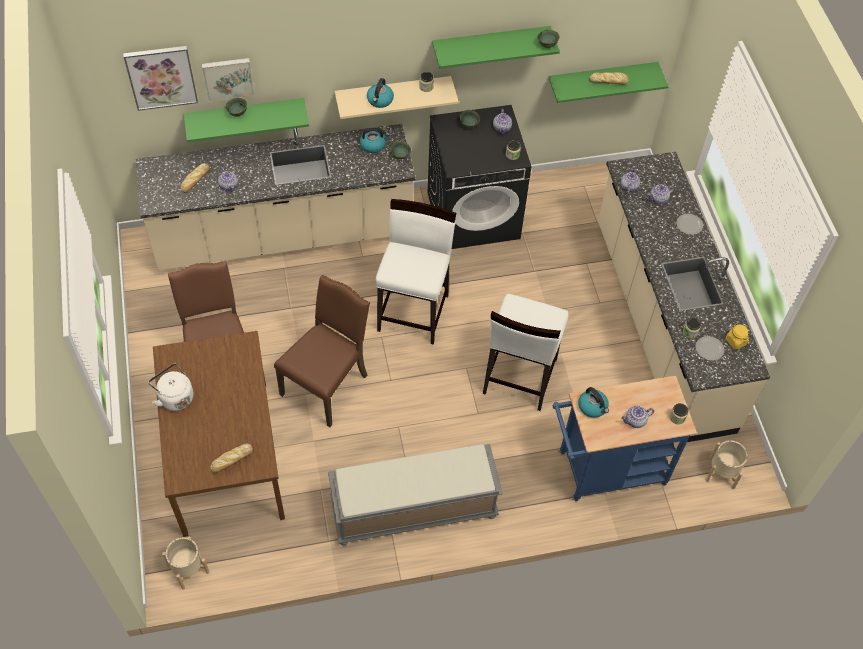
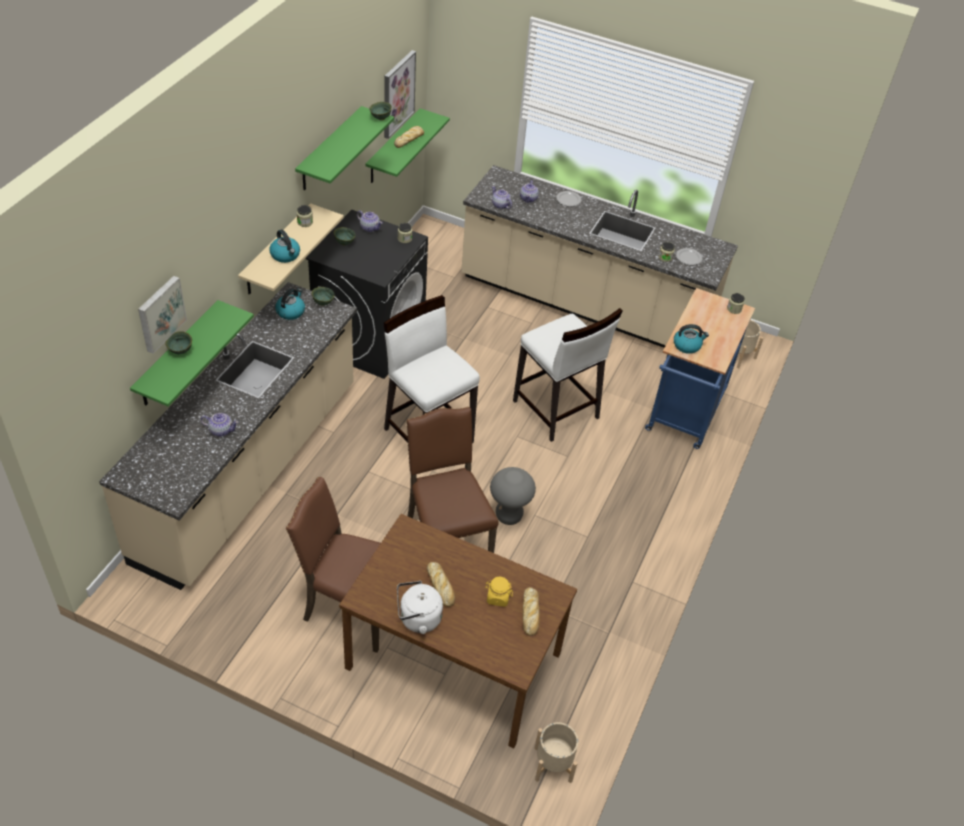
camera: 55 degrees left, 10 degrees down
(161, 77) = (107, 350): picture -> picture (398, 94)
(195, 180) = (184, 451): bread -> bread (441, 587)
(382, 410) = (508, 516): none -> grey stool
(413, 510) = (625, 554): grey bench -> none
(635, 421) = (719, 331): teapot -> none
(735, 341) = (693, 242): yellow jar -> yellow jar (497, 597)

